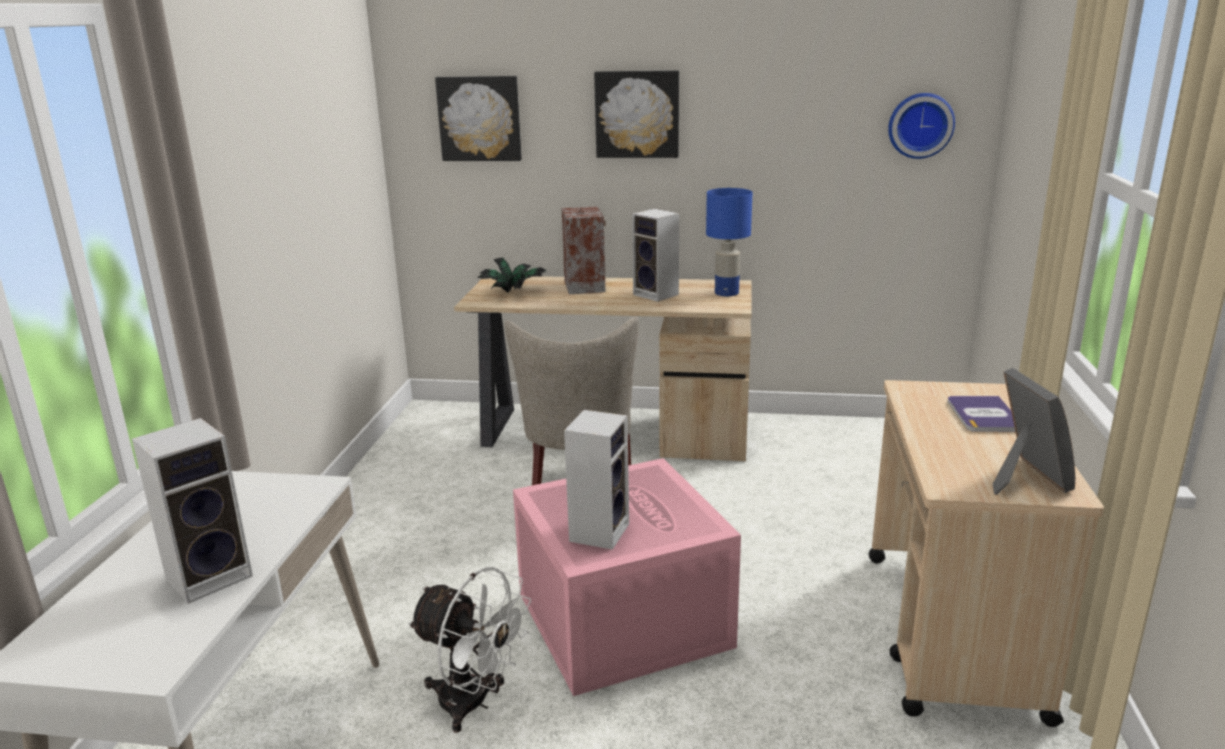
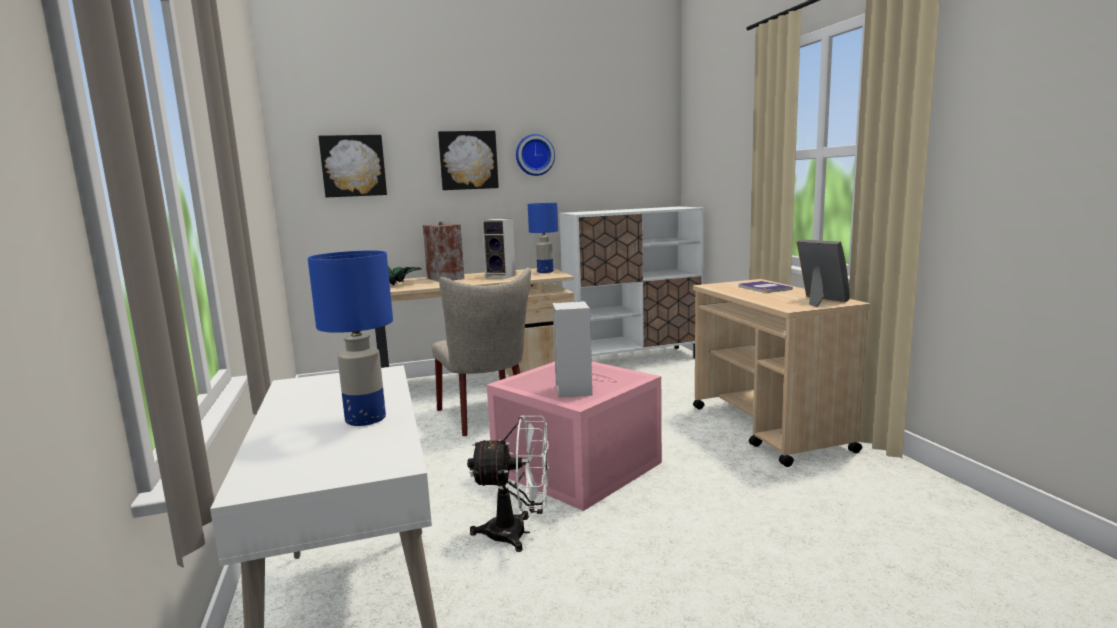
camera: 25 degrees left, 10 degrees down
(211, 575) = (365, 419): speaker -> blue table lamp
(862, 436) = (633, 359): none -> white cabinet
(920, 125) = (638, 163): wall clock -> wall clock (534, 155)

